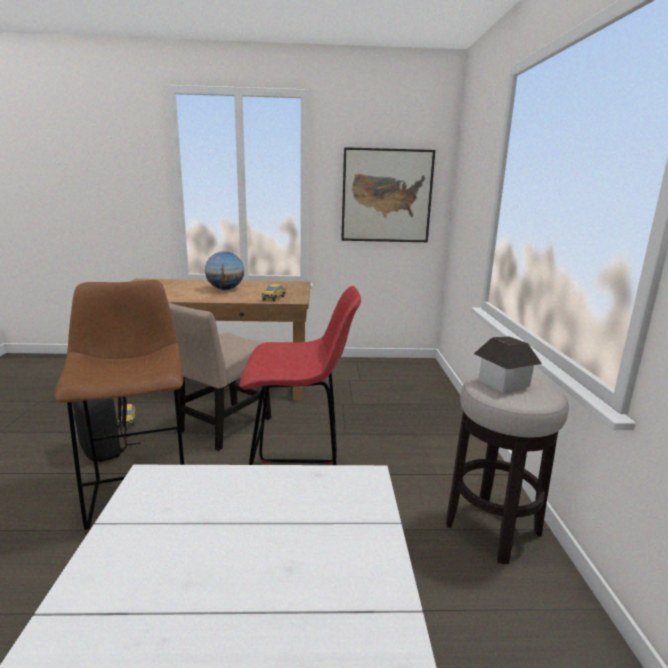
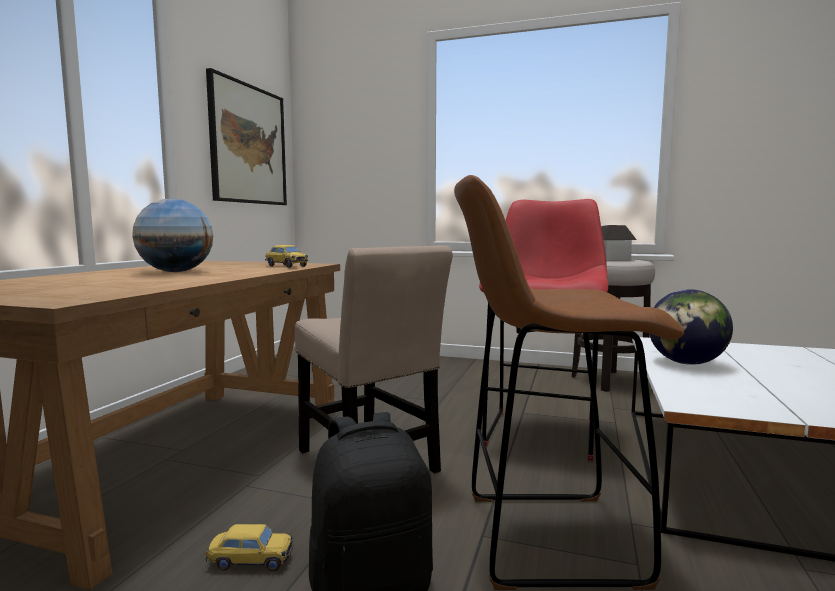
camera: 70 degrees left, 10 degrees down
(272, 487) = (686, 363): none -> globe

